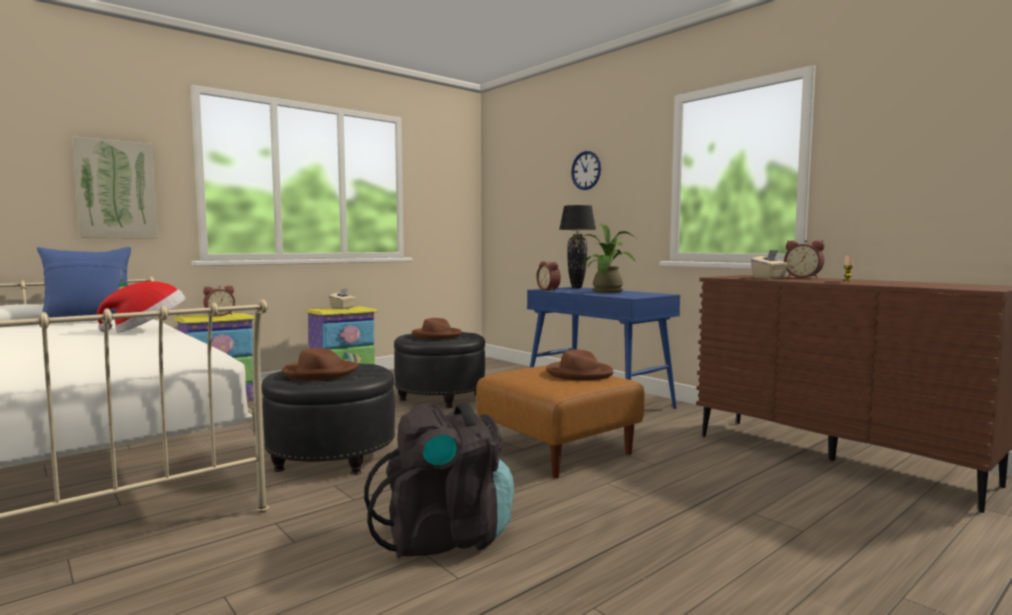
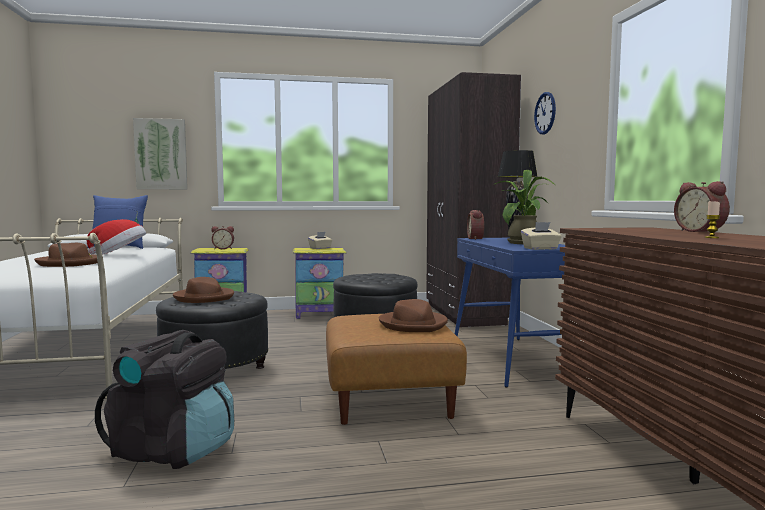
camera: 30 degrees right, 0 degrees up
(437, 335) = (372, 277): brown hat -> brown hat (70, 263)
(492, 367) = (466, 314): none -> brown wardrobe
(769, 278) = (639, 231): beige tissue box -> beige tissue box (540, 248)

